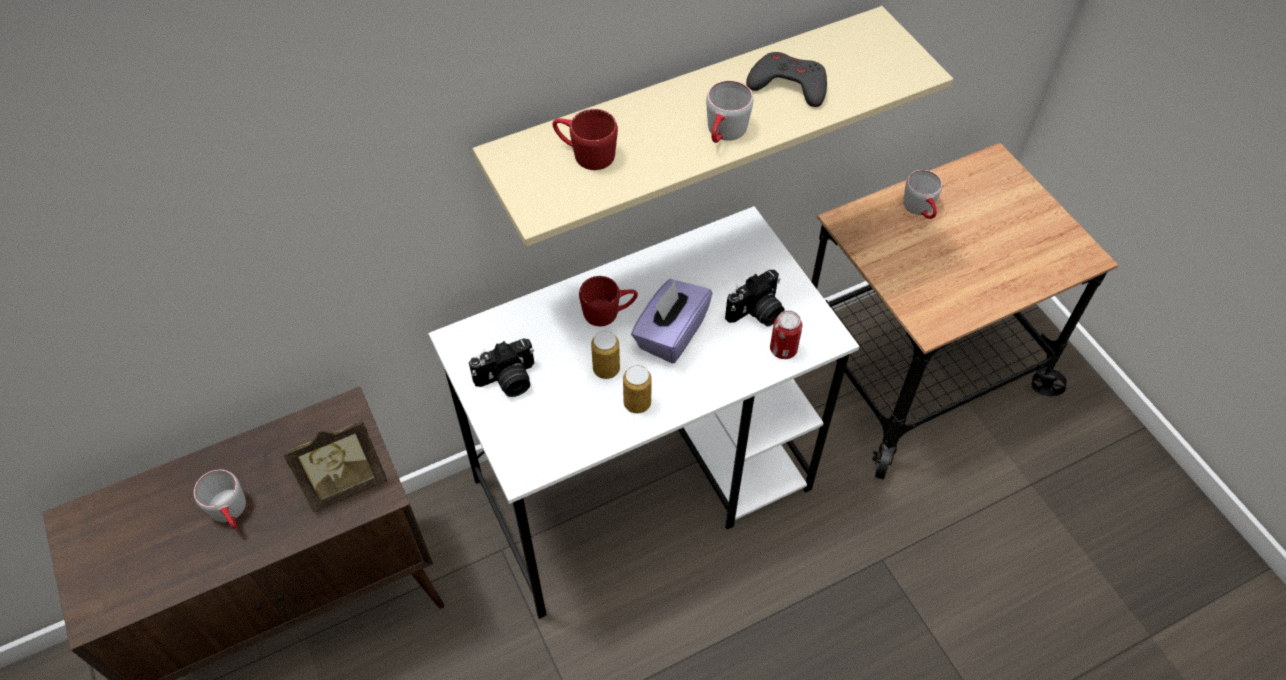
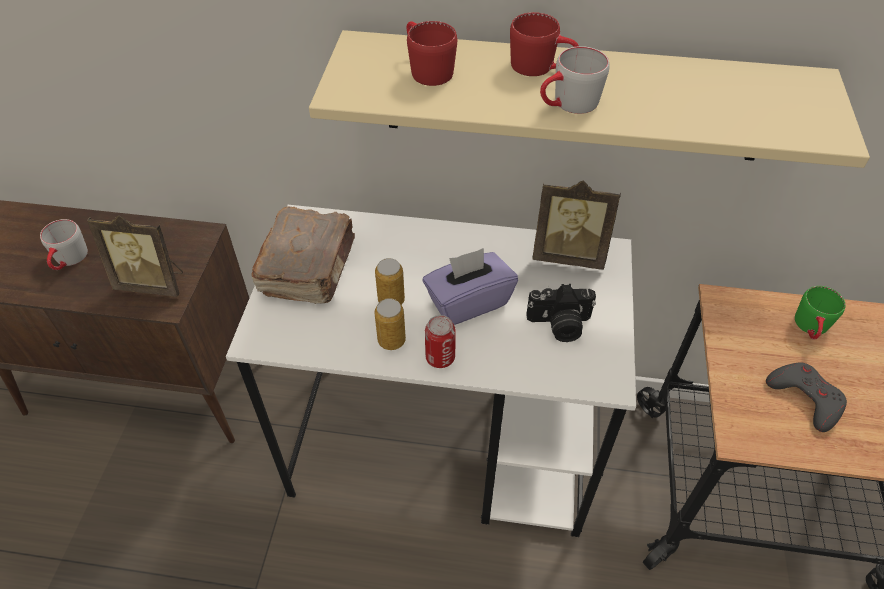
camera: 35 degrees right, 5 degrees down
(507, 380) = (309, 267): camera -> brown book
(609, 311) = (433, 258): red mug -> red mug (541, 67)
(717, 247) = (568, 255): none -> picture frame
(783, 349) = (558, 368): can -> can (440, 357)
(788, 85) = (672, 93): grey game controller -> grey game controller (805, 397)
(921, 209) = (811, 328): grey mug -> green mug

